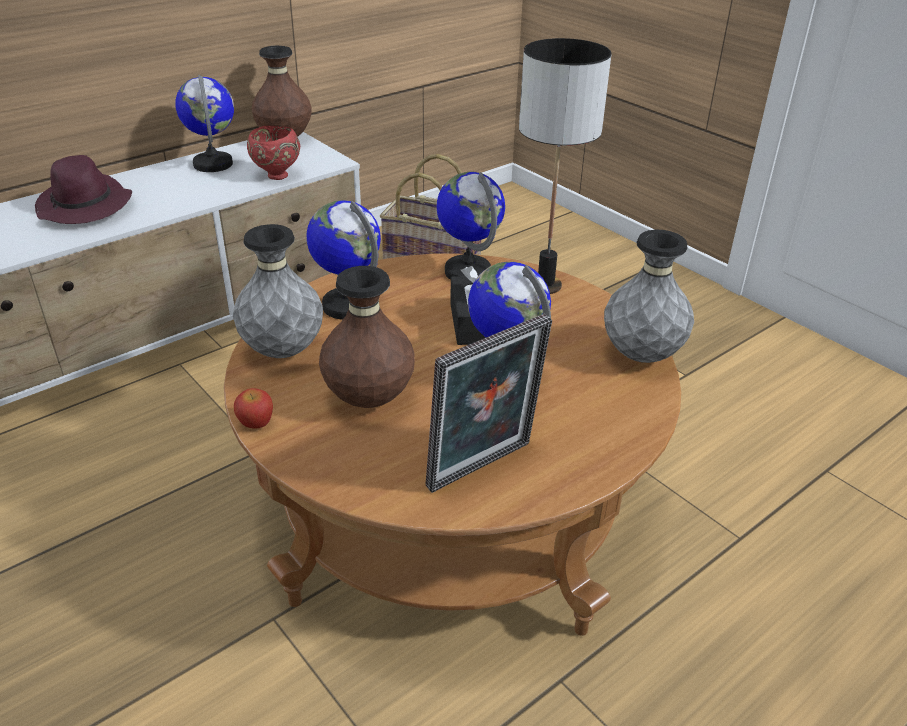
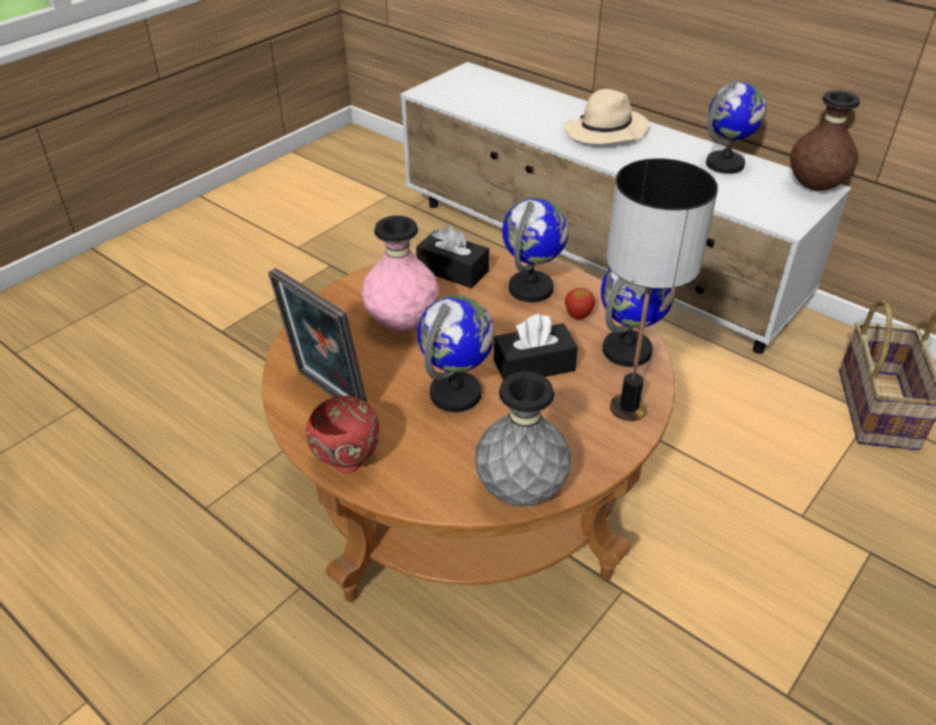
camera: 80 degrees right, 5 degrees up
(85, 207) = (605, 133): purple hat -> beige hat
(256, 423) = (363, 277): apple -> apple (578, 314)
(276, 176) = (727, 200): red bowl -> red bowl (347, 461)
(283, 351) = (453, 270): grey vase -> black tissue box
(369, 399) = (402, 323): brown vase -> pink vase

